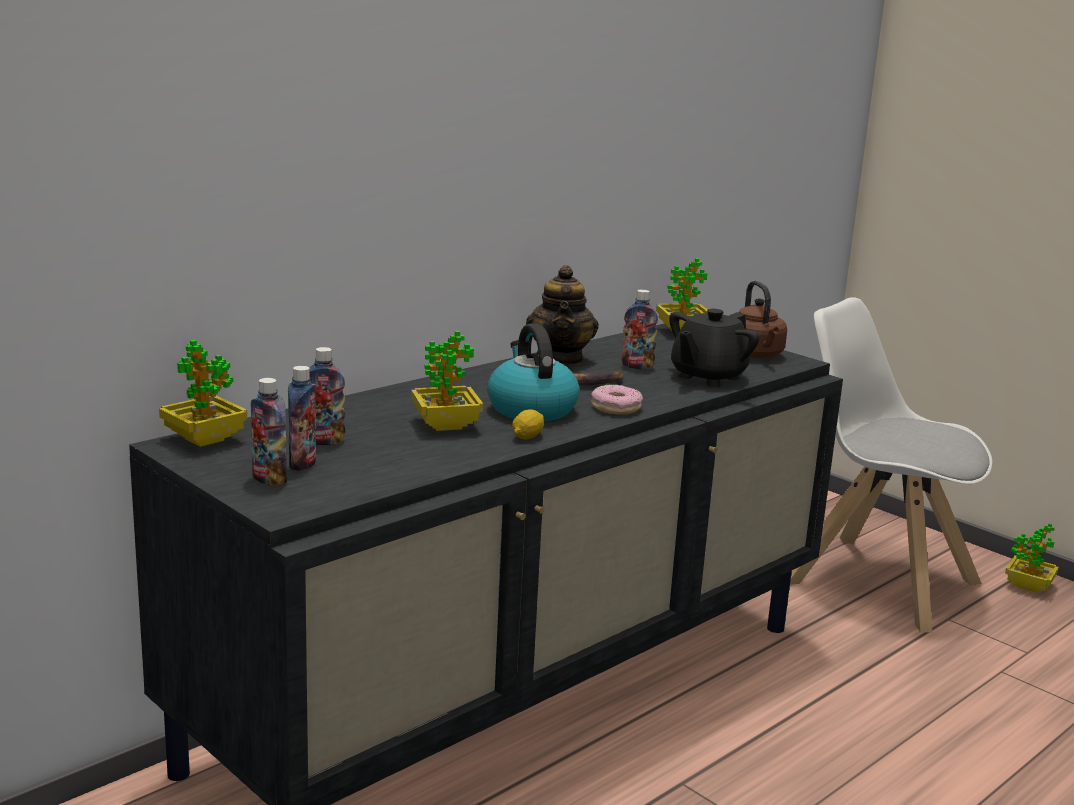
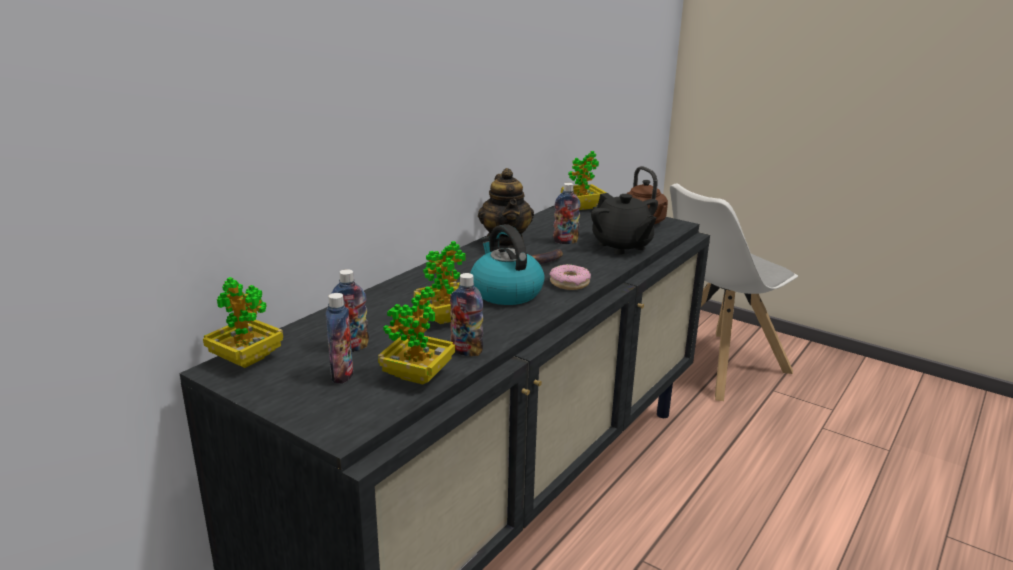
camera: 10 degrees left, 5 degrees up
(269, 479) = (319, 397): bottle -> bottle (466, 351)
(527, 437) = (515, 321): lemon -> none
(708, 377) = (621, 246): black teapot -> black teapot turned 60 degrees counterclockwise
(876, 580) = (715, 365): chair -> chair turned 60 degrees counterclockwise
(1028, 586) = (813, 357): potted plant -> potted plant (417, 375)

